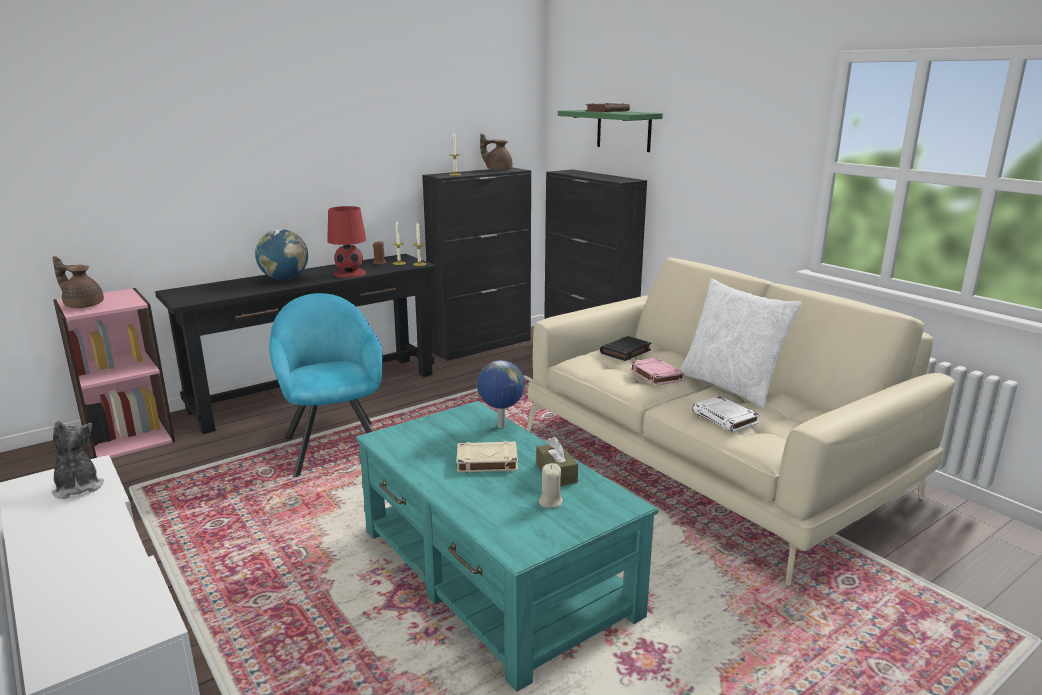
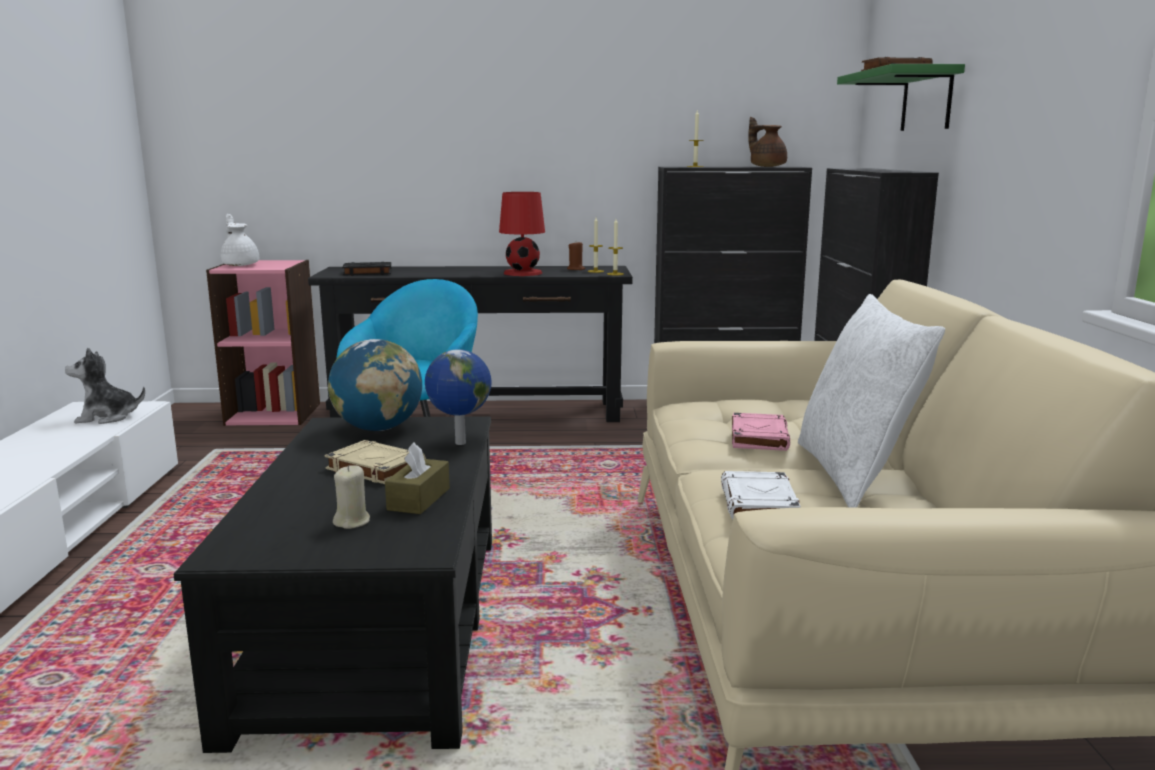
camera: 35 degrees right, 5 degrees down
(78, 487) = (107, 417): plush toy -> plush toy turned 105 degrees counterclockwise
(83, 305) = (240, 265): brown teapot -> white teapot
(284, 279) = (451, 270): globe -> globe (378, 428)
(494, 573) = (375, 628): turquoise coffee table -> black coffee table
(625, 352) = (766, 407): black book -> black book (367, 273)

